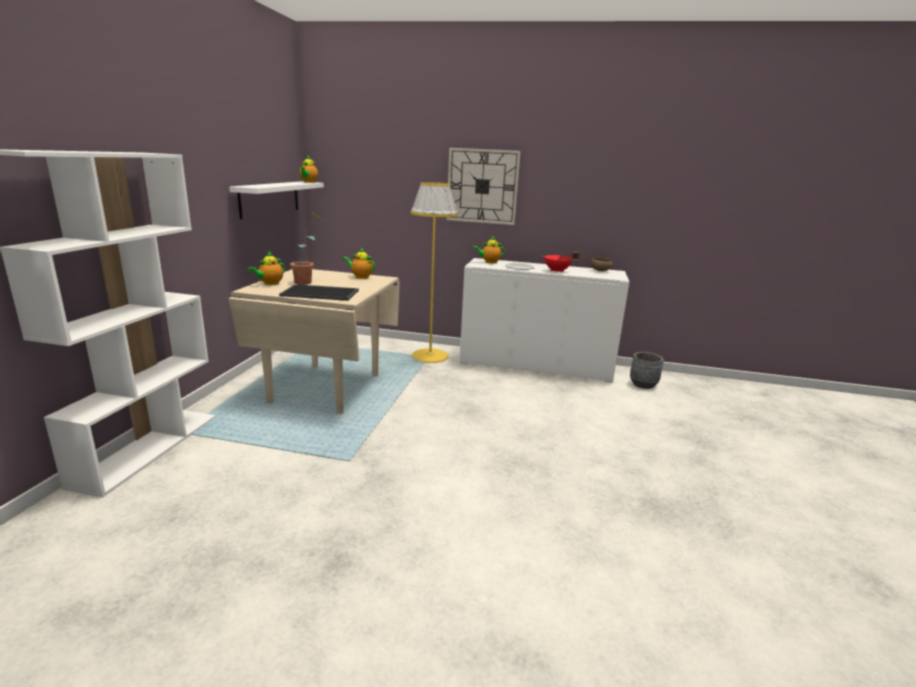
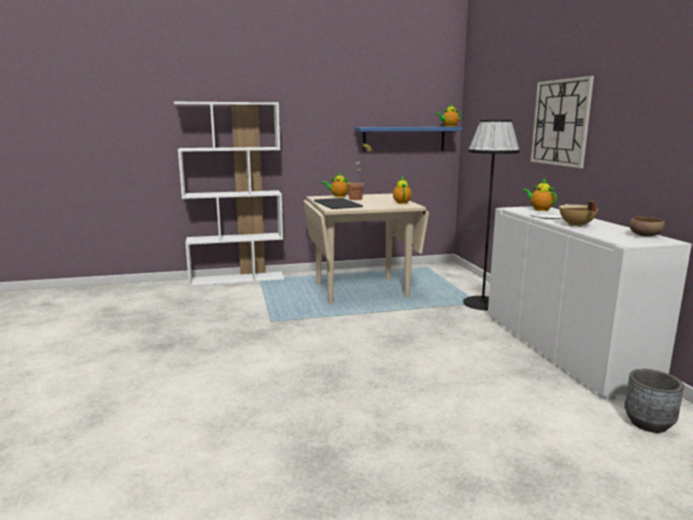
camera: 65 degrees right, 5 degrees down
(270, 198) = (404, 139): white shelf -> blue shelf
(430, 356) = (482, 303): yellow floor lamp -> black floor lamp
(557, 271) = (576, 225): red cooking pot -> beige cooking pot

